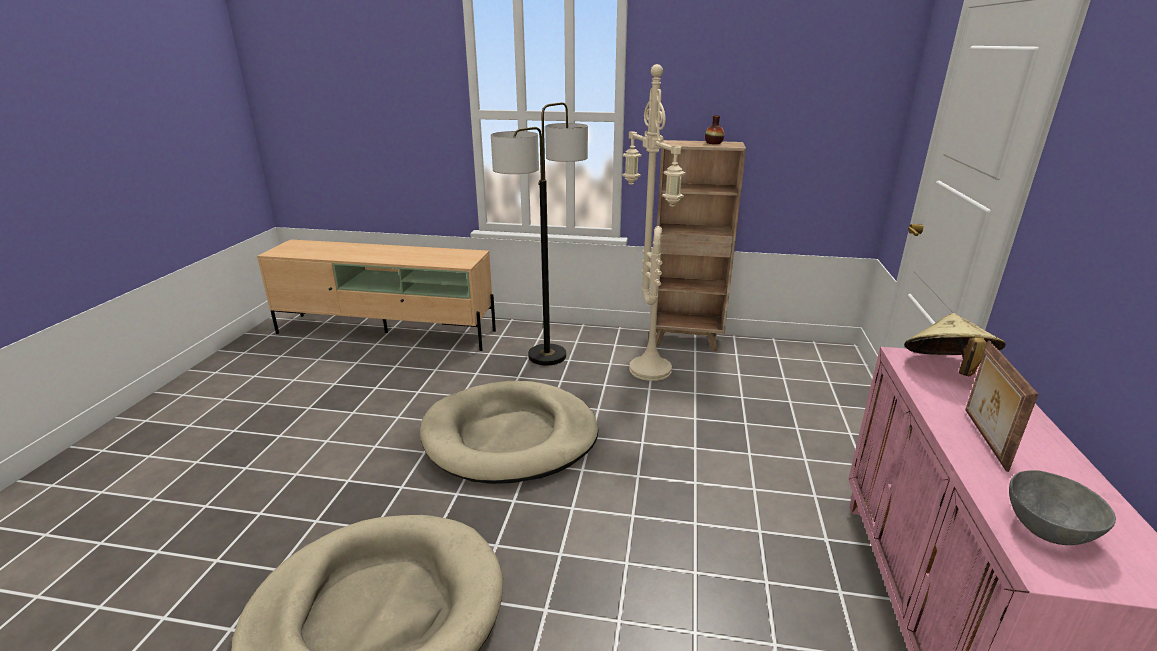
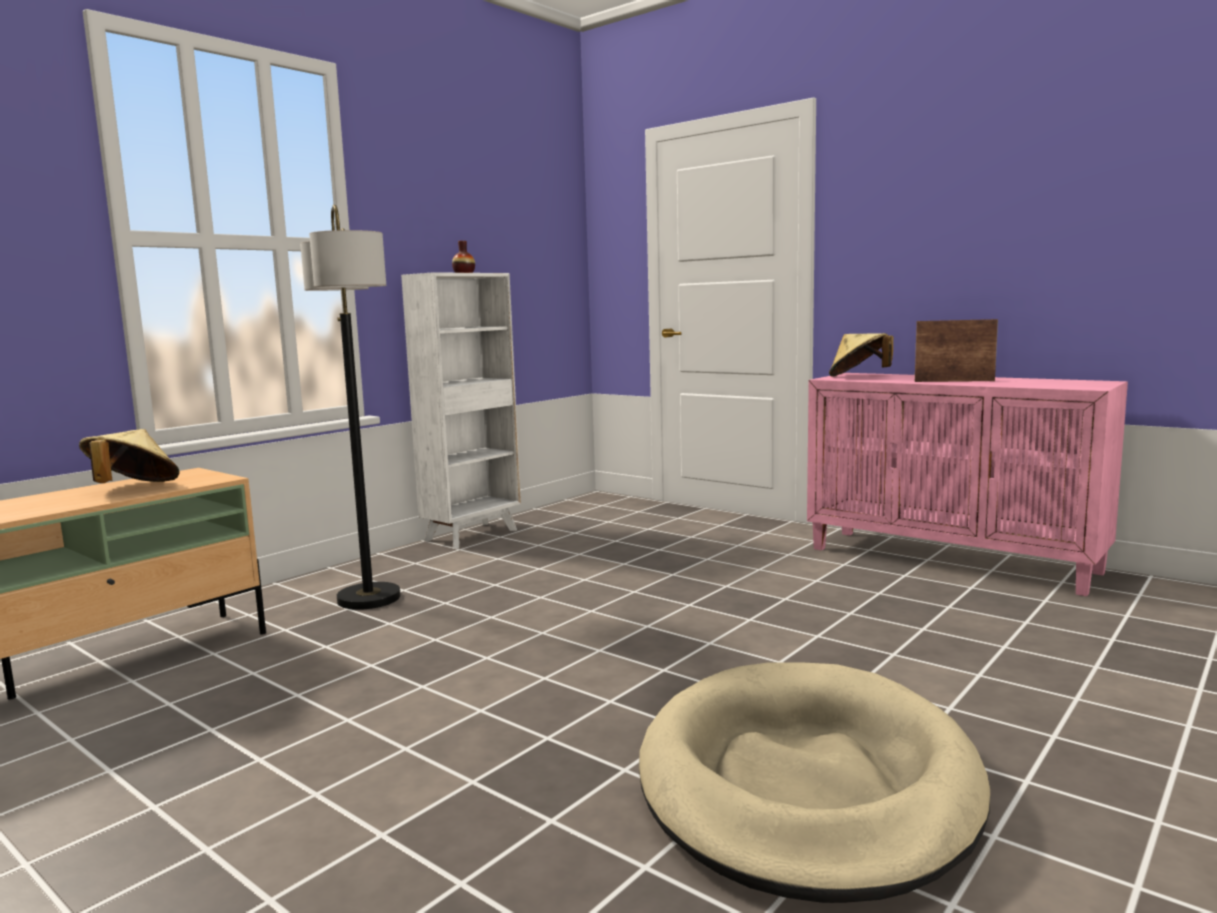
camera: 60 degrees left, 15 degrees down
(432, 257) = (133, 489): none -> beige hat
(510, 437) = (528, 650): beige dog bed -> none
(646, 369) = (498, 561): beige floor lamp -> none
(686, 341) = (473, 535): brown bookcase -> white bookcase
(983, 438) = (954, 381): picture frame -> picture frame turned 150 degrees clockwise
(1047, 528) = (1052, 384): grey bowl -> none

